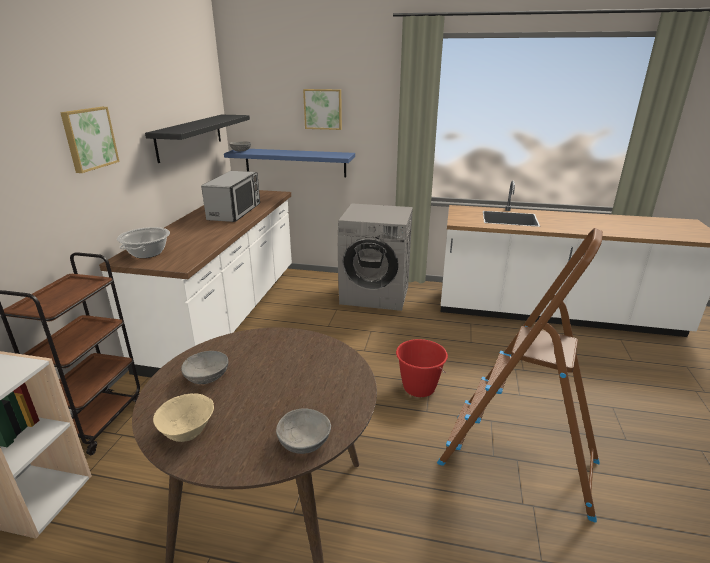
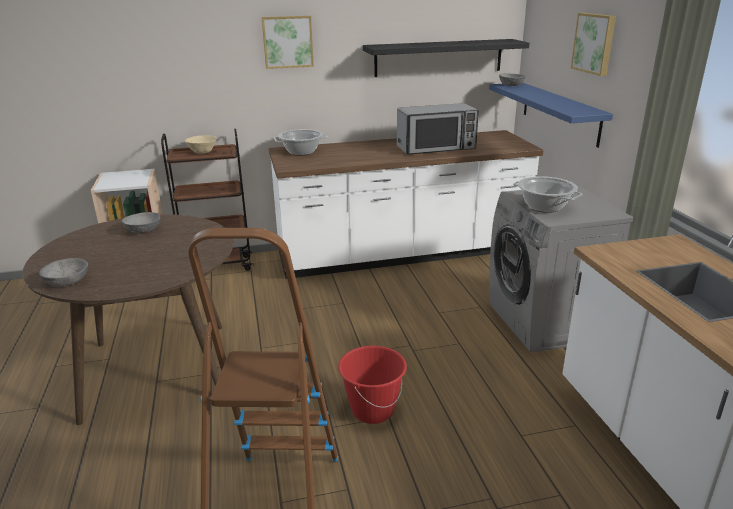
camera: 65 degrees right, 0 degrees up
(188, 431) = (77, 243): beige bowl -> beige bowl (203, 152)
(377, 217) = (544, 207): none -> cooking pot

